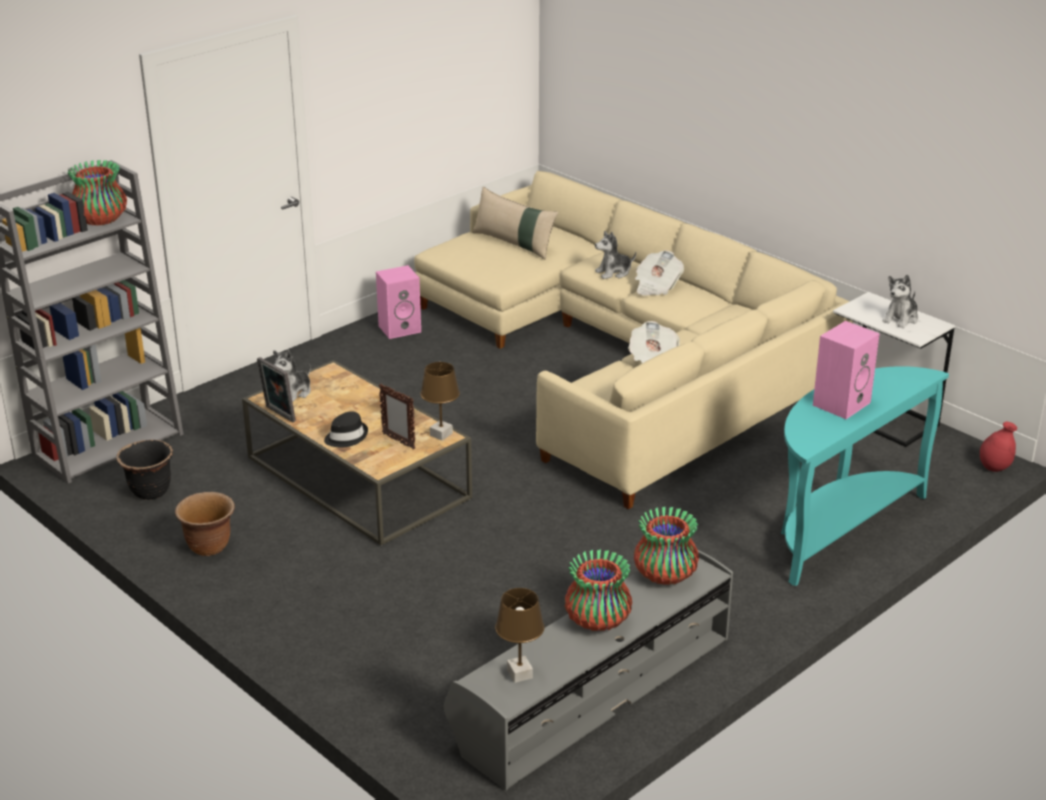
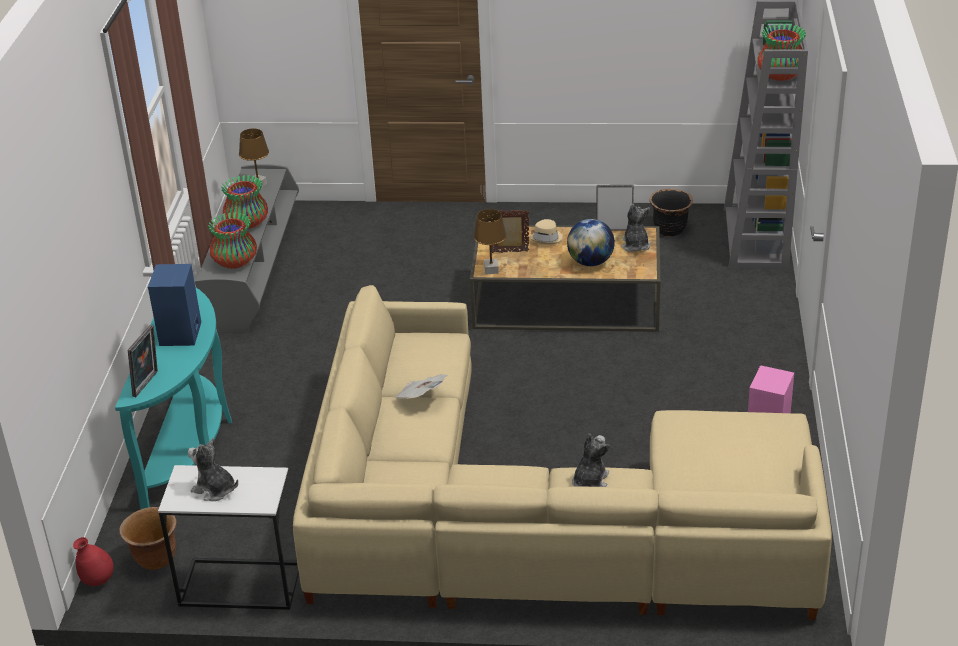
camera: 140 degrees right, 5 degrees up
(209, 546) = (575, 224): brown planter -> brown planter (155, 559)
(346, 437) = (546, 238): black hat -> beige hat
(353, 399) = (590, 262): none -> globe
(514, 243) = (733, 463): beige pillow -> none
(656, 286) = (526, 484): newspaper -> none
(841, 403) = (181, 334): pink speaker -> blue speaker
(901, 319) = (214, 489): plush toy -> plush toy turned 60 degrees counterclockwise
(906, 377) = (147, 384): none -> picture frame

